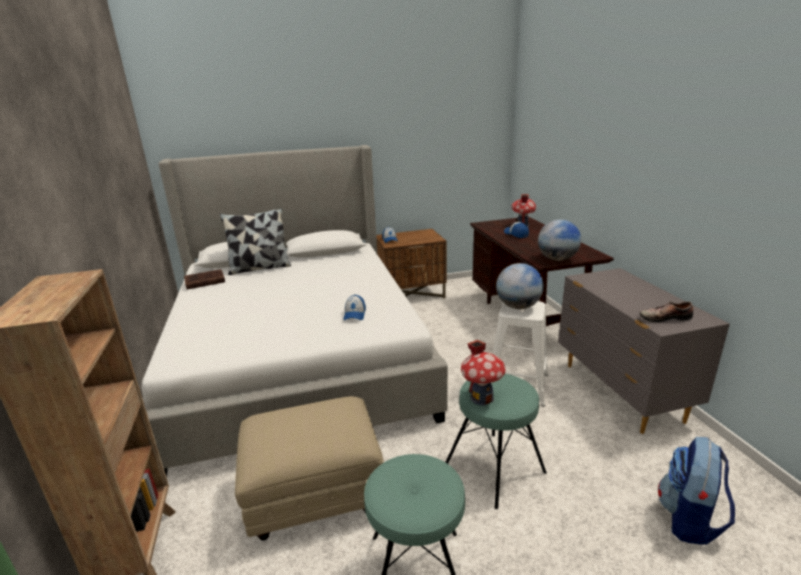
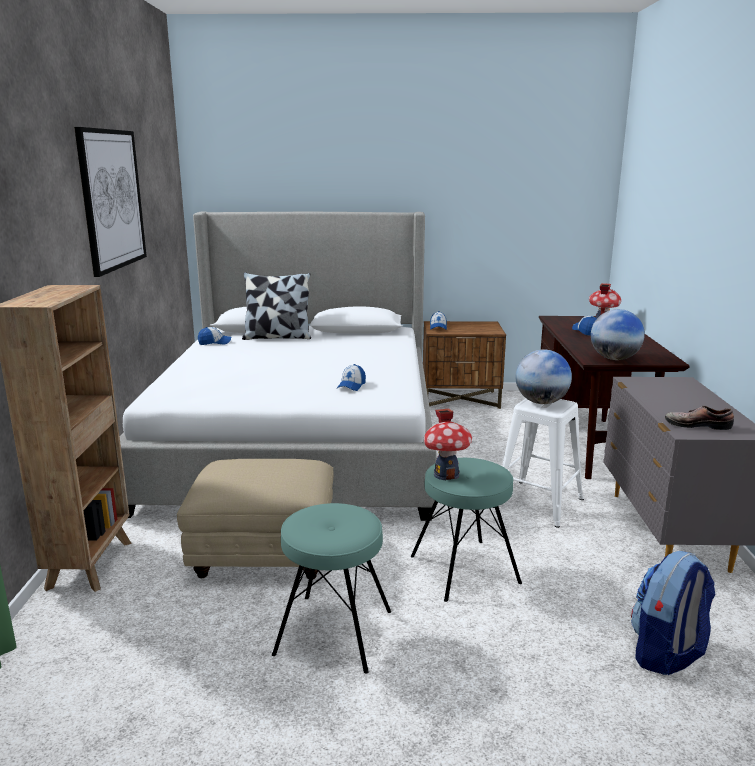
camera: 15 degrees right, 5 degrees down
(83, 162) = (112, 199): none -> picture
(203, 282) = (215, 342): brown book -> cap

